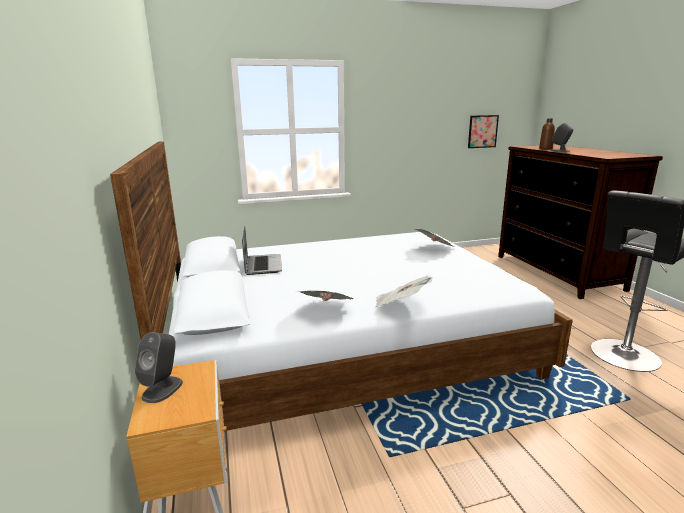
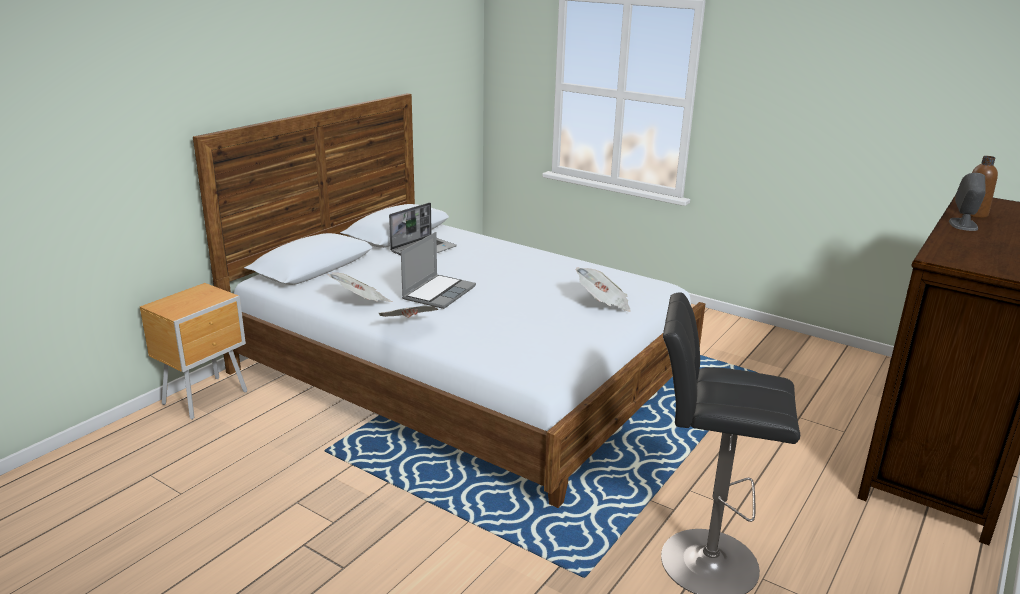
camera: 50 degrees right, 5 degrees up
(163, 389) = (190, 295): grey speaker -> none
(352, 280) = (438, 292): none -> laptop
(482, 131) = (962, 151): picture -> none

